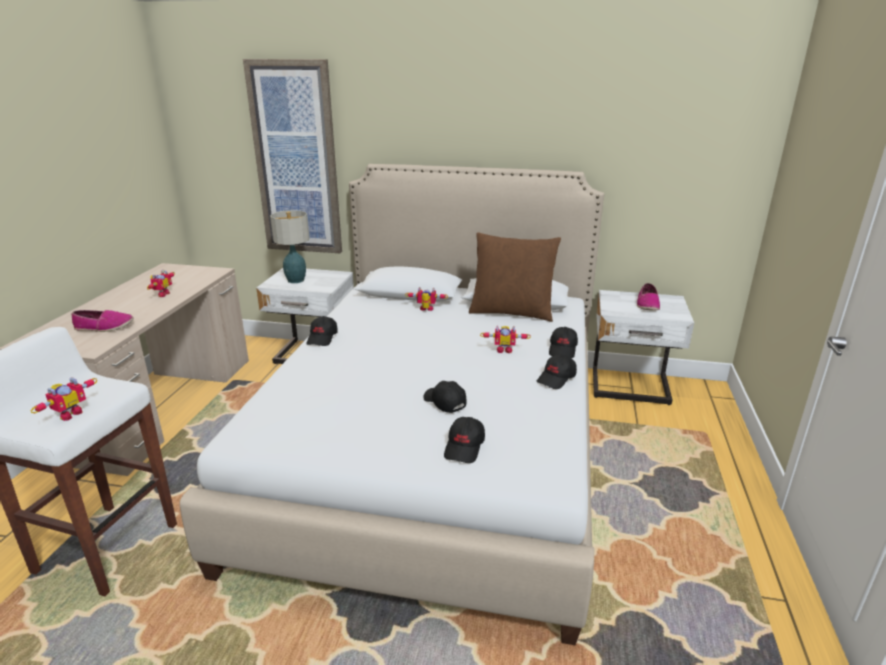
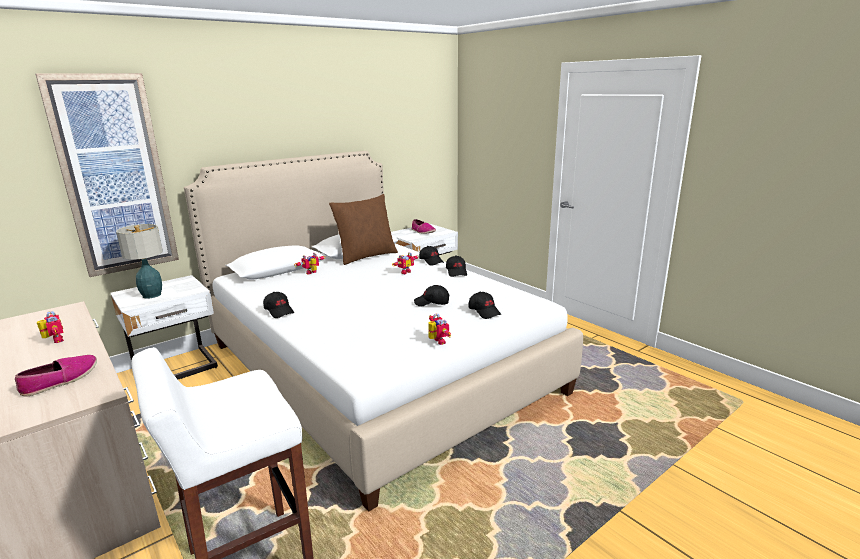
camera: 50 degrees left, 5 degrees down
(69, 414) = (254, 406): toy robot -> toy robot (437, 342)

